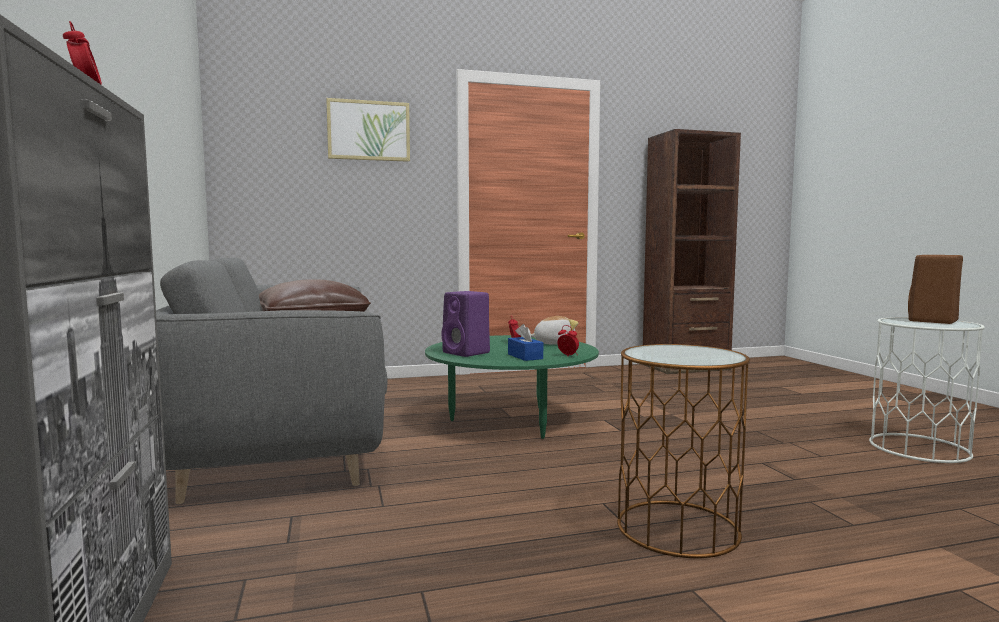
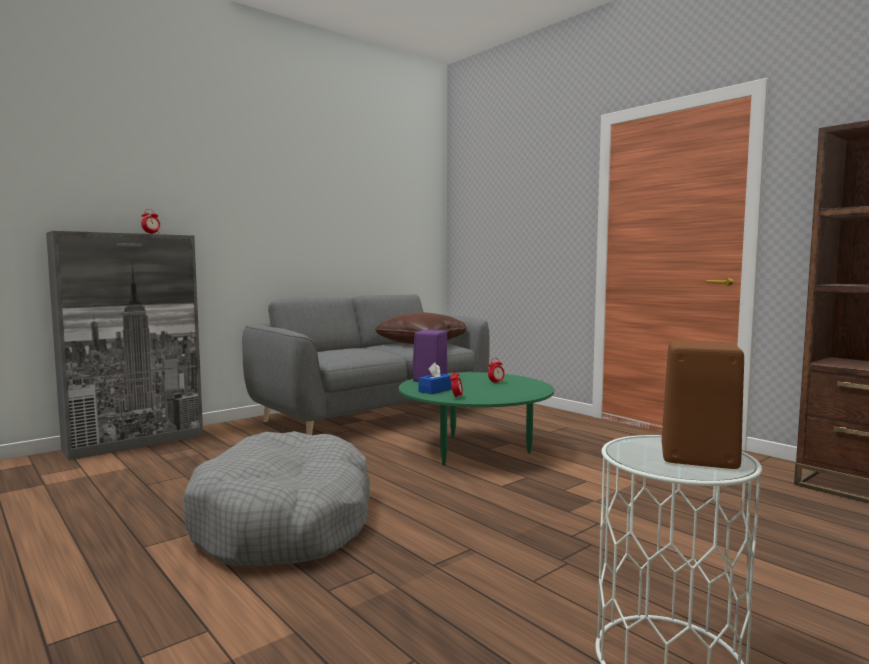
camera: 65 degrees right, 0 degrees up
(368, 130) = (532, 189): picture -> none
(553, 343) = (511, 390): plush toy -> none
(677, 528) = (285, 522): brown side table -> grey dog bed

